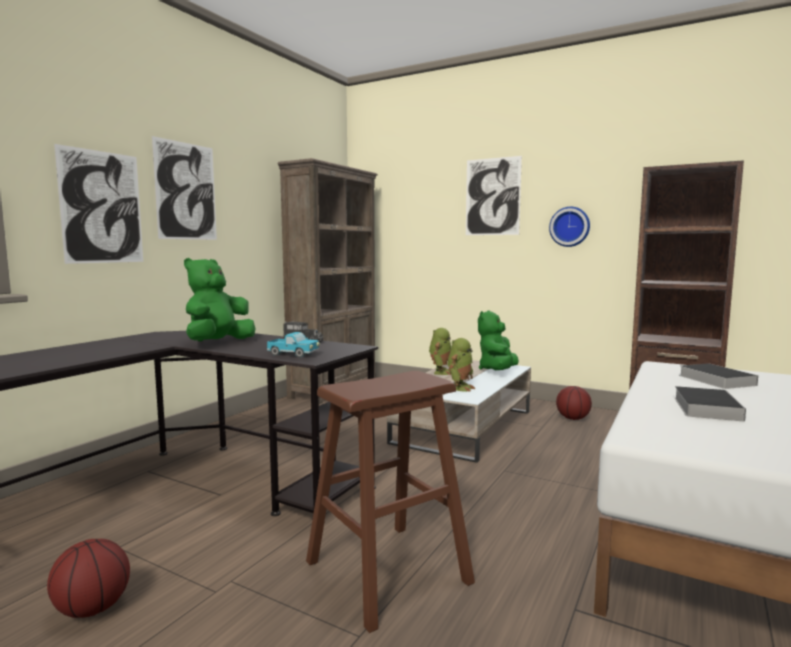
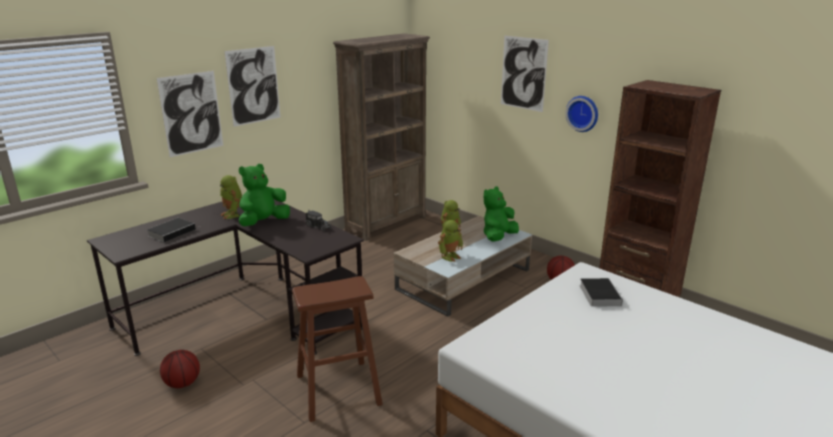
camera: 15 degrees right, 15 degrees up
(165, 340) = (233, 214): none -> toy robot
(293, 354) = (301, 246): toy truck -> none
(705, 408) = (545, 325): book -> book (172, 232)

